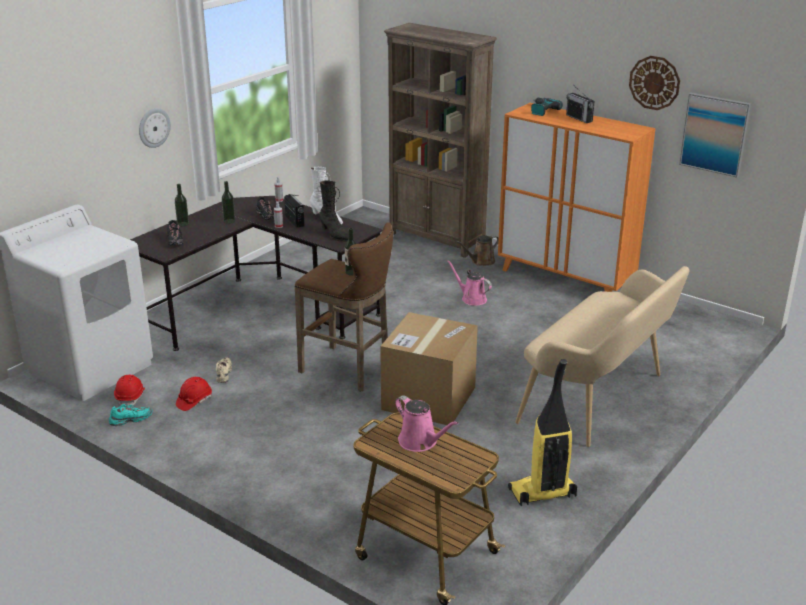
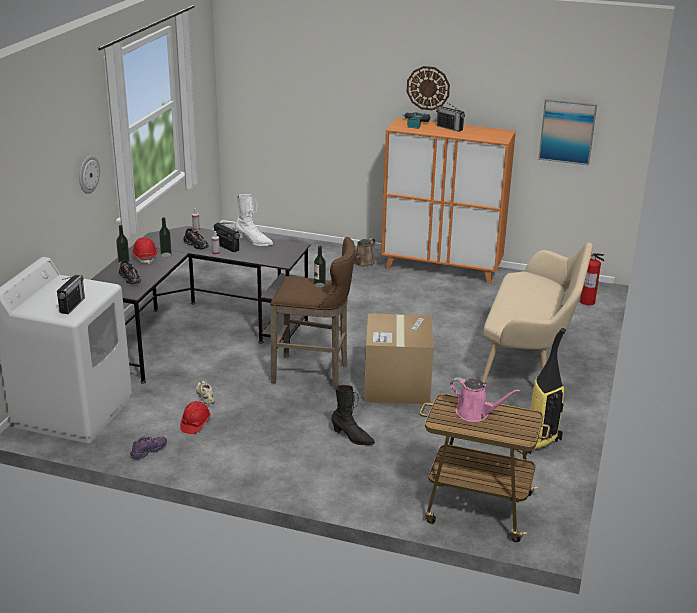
camera: 20 degrees left, 0 degrees up
(73, 256) = (72, 305): none -> radio
(131, 397) = (133, 431): red hard hat -> red hard hat (145, 257)
(131, 420) = (148, 451): turquoise shoe -> purple shoe
(335, 235) = (273, 254): black boot -> black boot (352, 437)
(437, 239) = (311, 248): brown bookcase -> none
(471, 299) = (376, 296): pink watering can -> none
(654, 82) = (512, 92): wall clock -> wall clock (428, 88)
(715, 341) = (587, 301): none -> fire extinguisher

